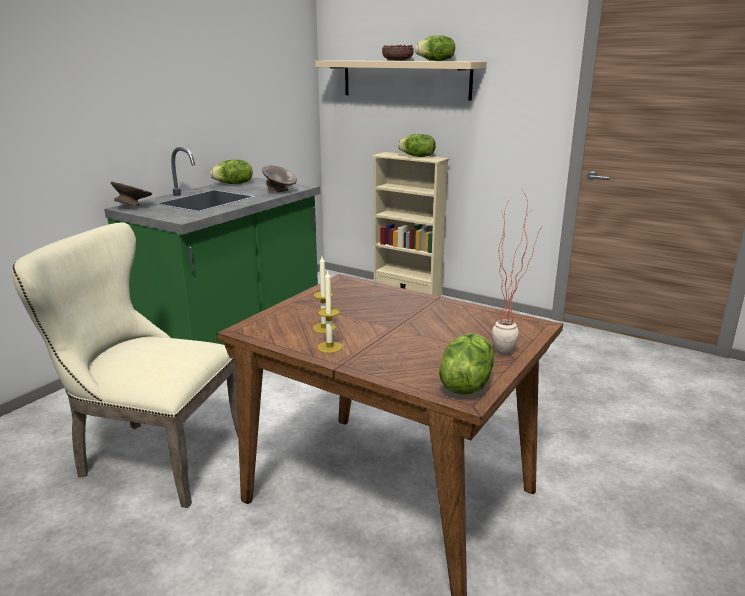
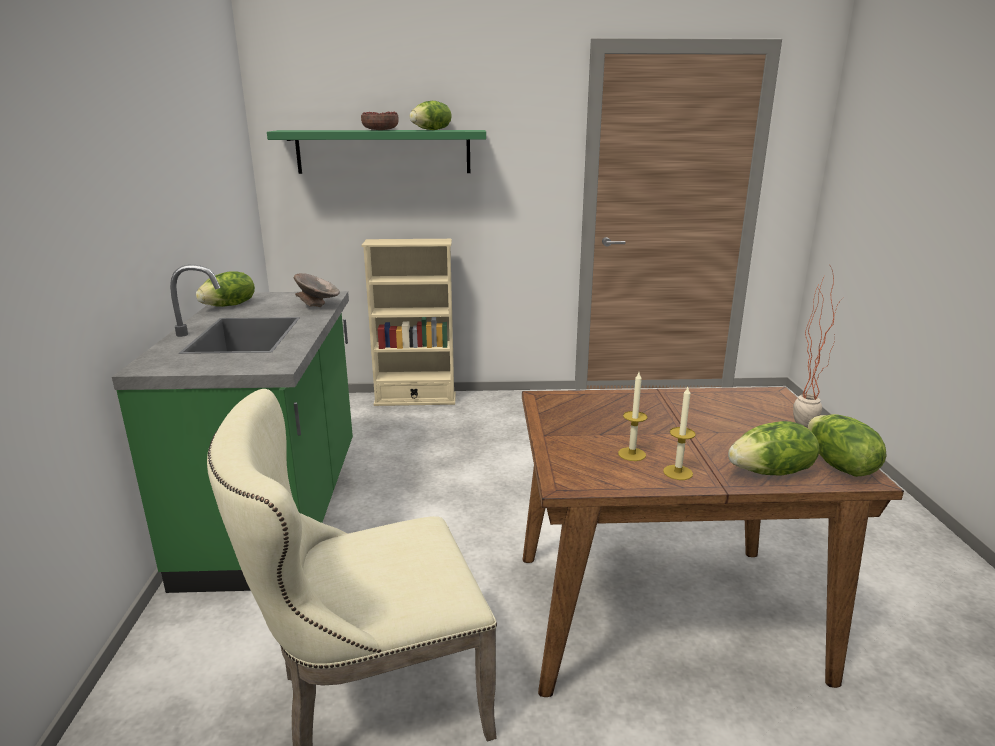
camera: 35 degrees left, 0 degrees up
(133, 207) = (157, 364): grey bowl -> none
(405, 79) = (383, 151): beige shelf -> green shelf
(417, 156) = (417, 241): lettuce -> lettuce (771, 472)

